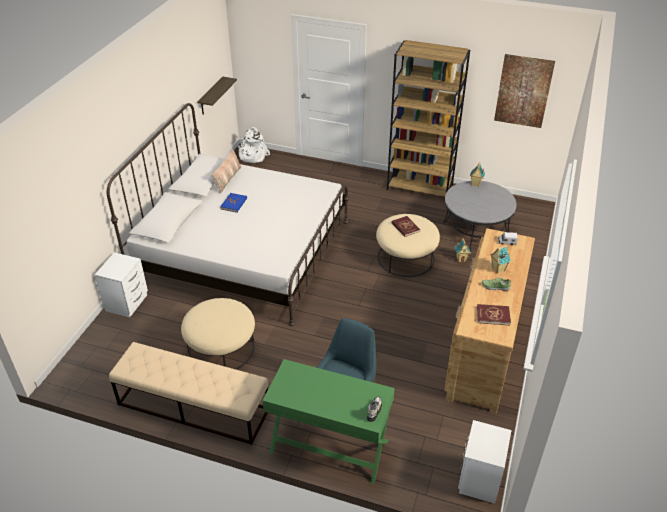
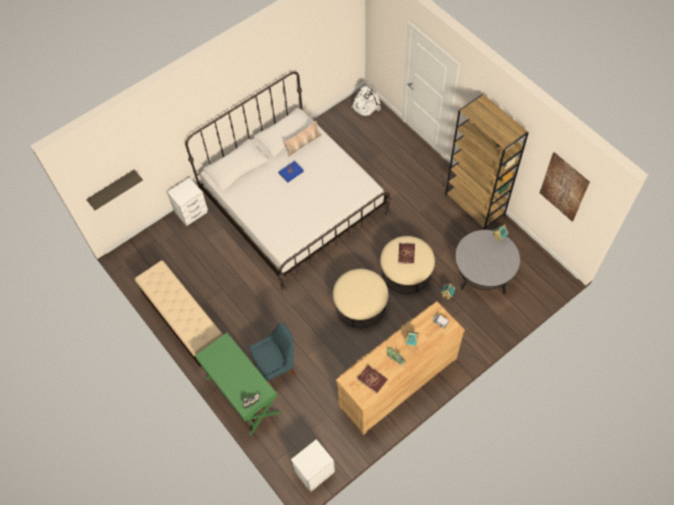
camera: 35 degrees right, 20 degrees up
(211, 96) = (329, 58): shelf -> shelf (112, 189)
(221, 348) = (226, 283): beige ottoman -> beige ottoman (360, 305)

